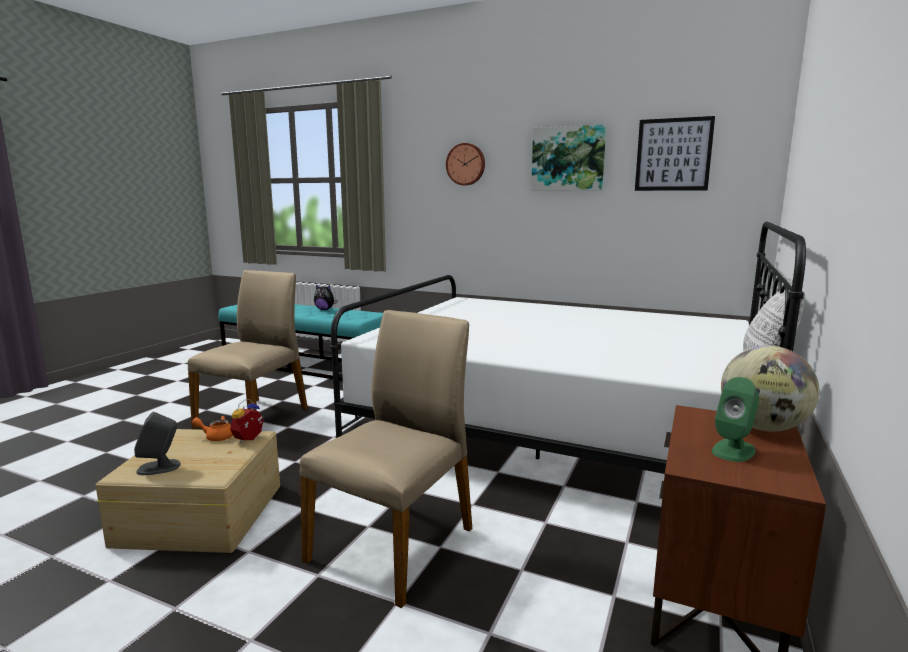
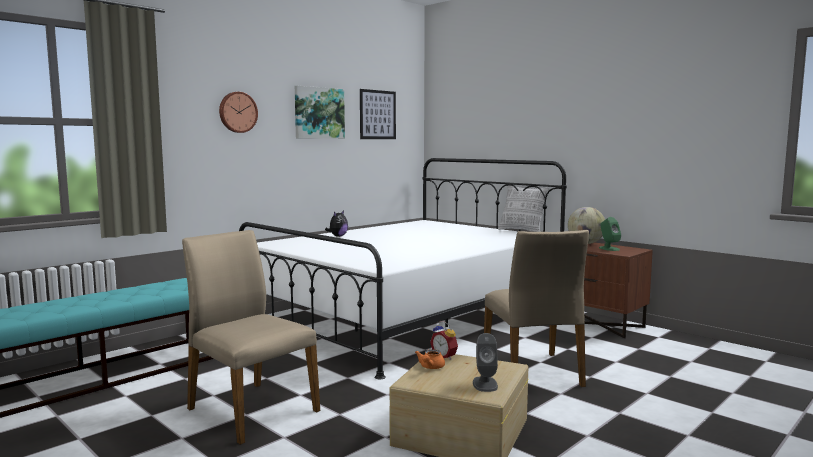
camera: 70 degrees left, 5 degrees down
(325, 309) = (109, 293): plush toy -> plush toy (338, 236)
(394, 543) = (533, 372): beige chair -> beige chair turned 150 degrees counterclockwise

